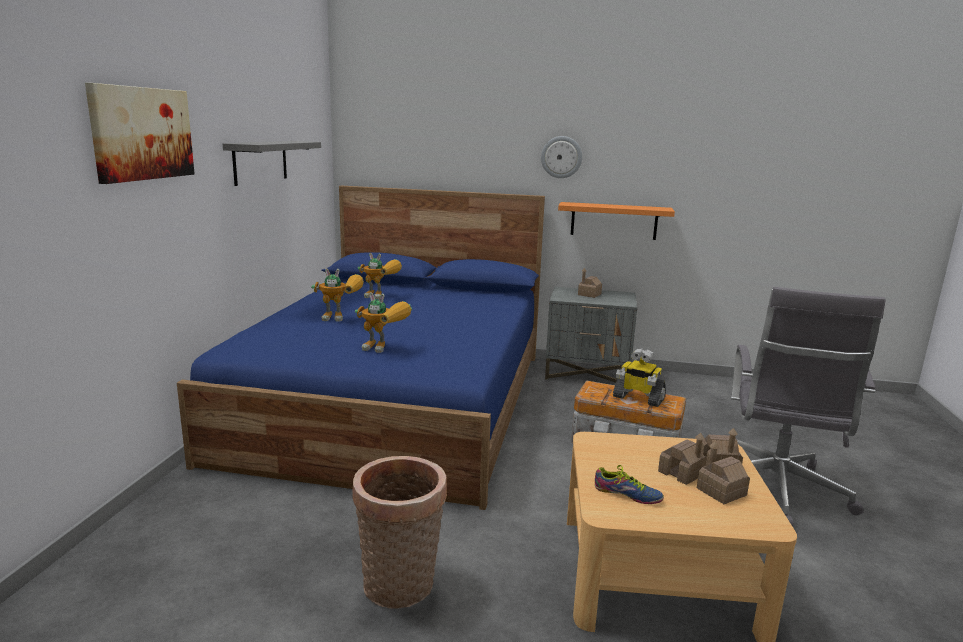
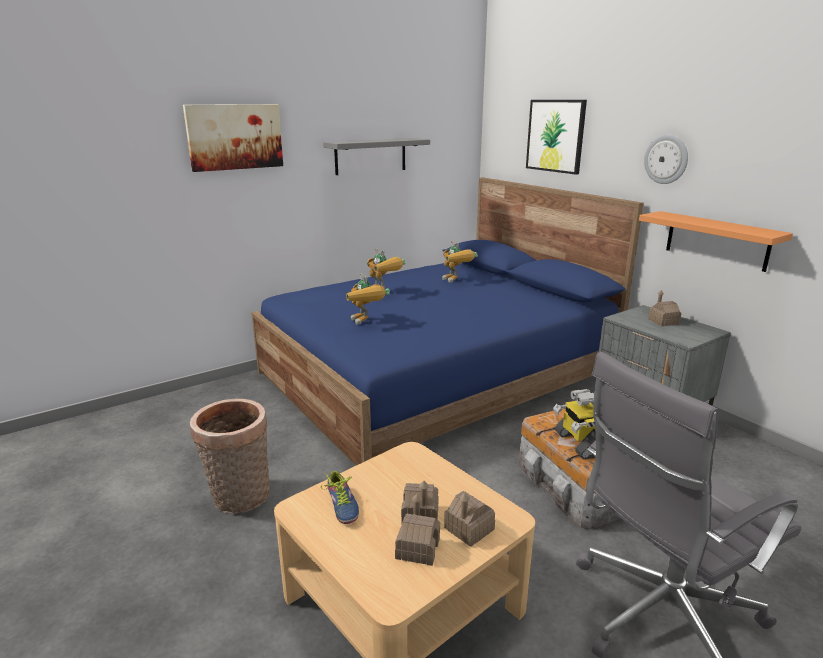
camera: 45 degrees right, 5 degrees up
(438, 138) = (555, 136): none -> picture

